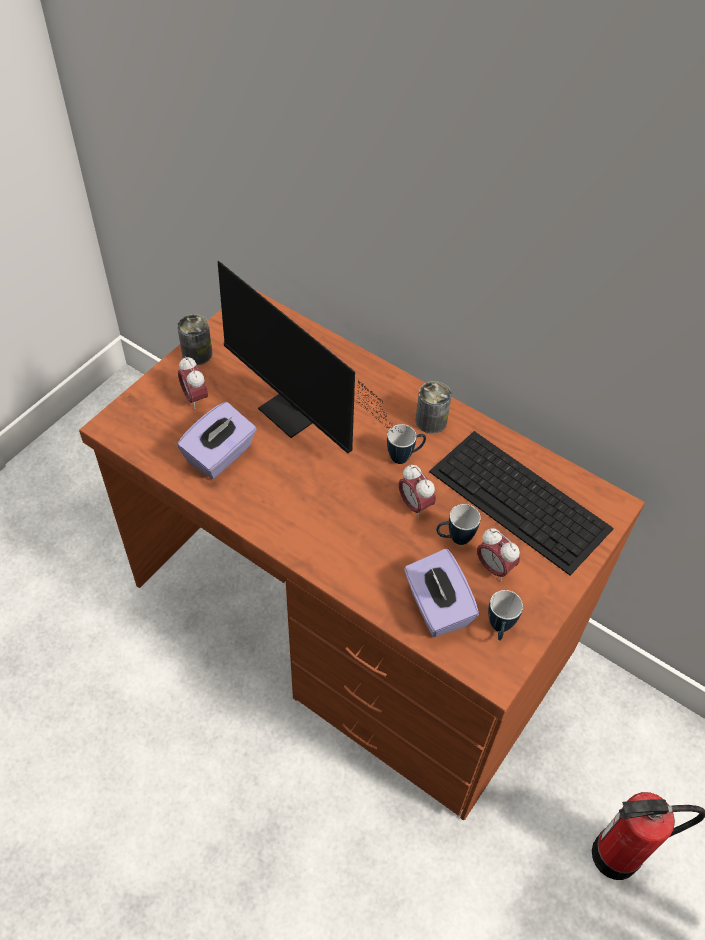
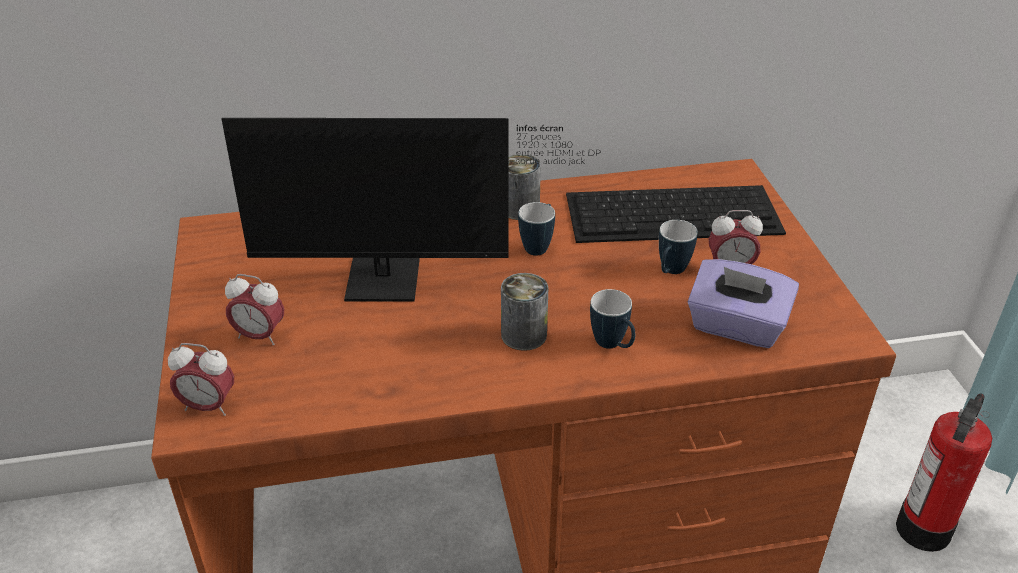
camera: 45 degrees left, 15 degrees down
(197, 353) = (205, 300): can -> can (524, 335)
(220, 455) = (363, 362): purple tissue box -> none
(414, 505) = (603, 272): alarm clock -> alarm clock (208, 406)
(499, 629) = (802, 305): mug -> mug (613, 346)

